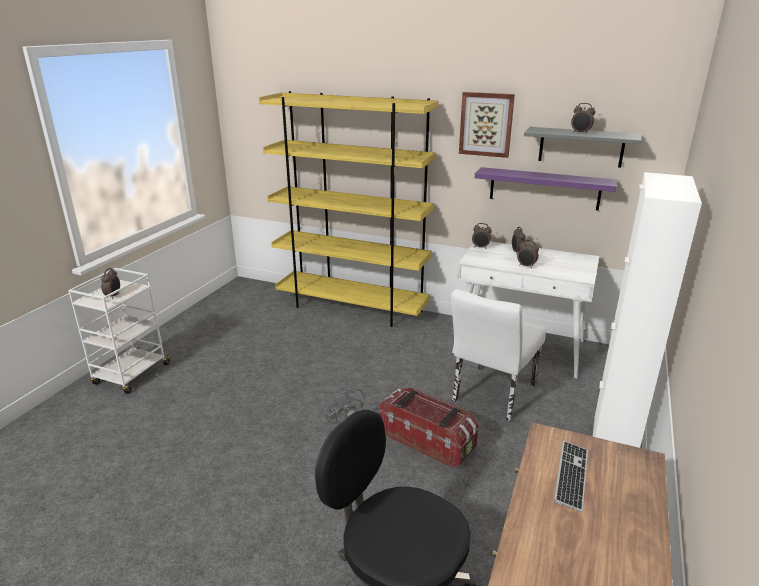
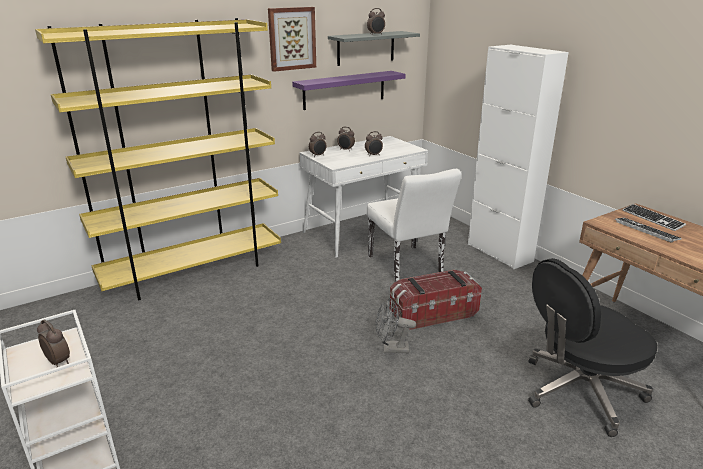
camera: 55 degrees left, 0 degrees up
(624, 476) = (652, 218): none -> keyboard

